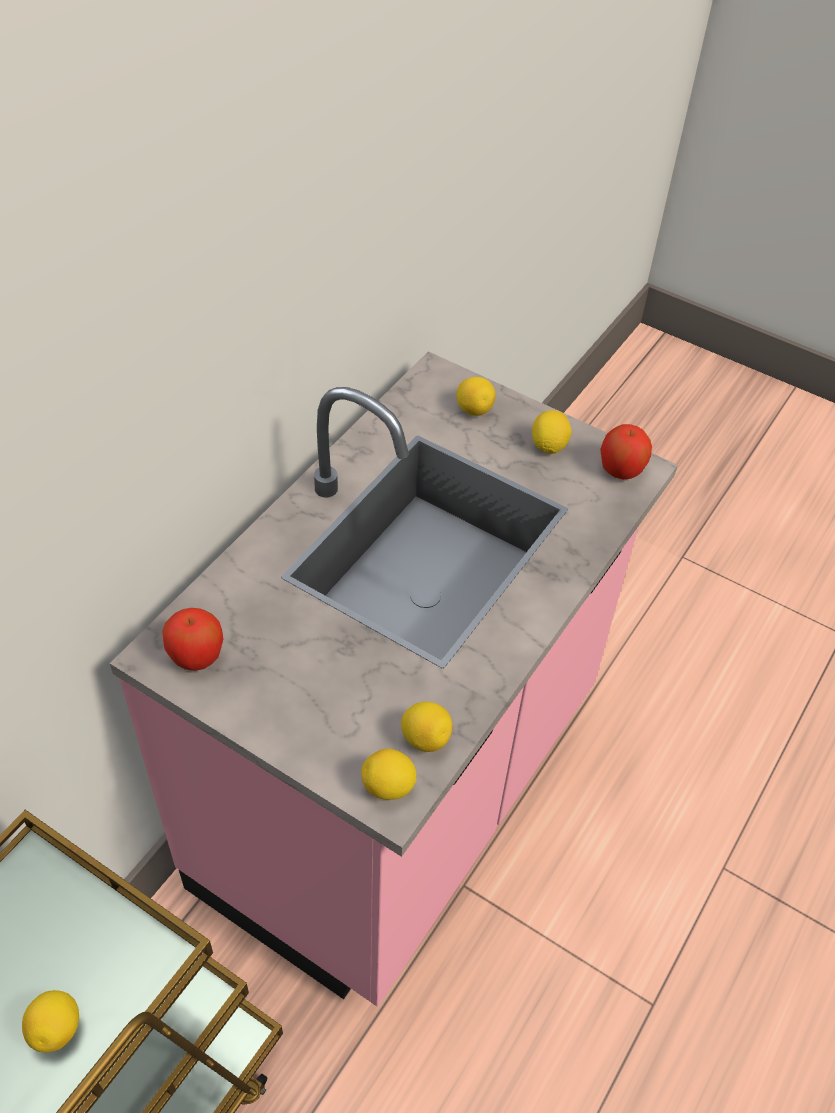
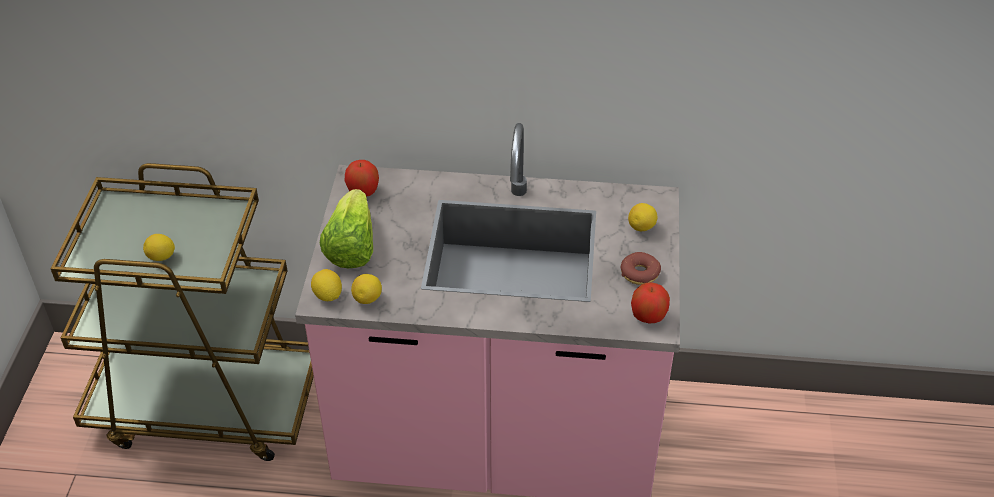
camera: 65 degrees right, 5 degrees down
(304, 717) = (351, 246): none -> lettuce
(548, 446) = (639, 273): lemon -> donut

